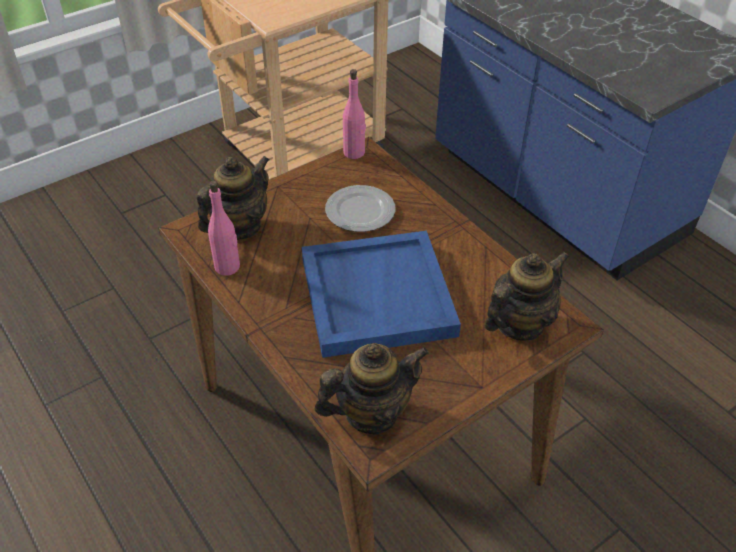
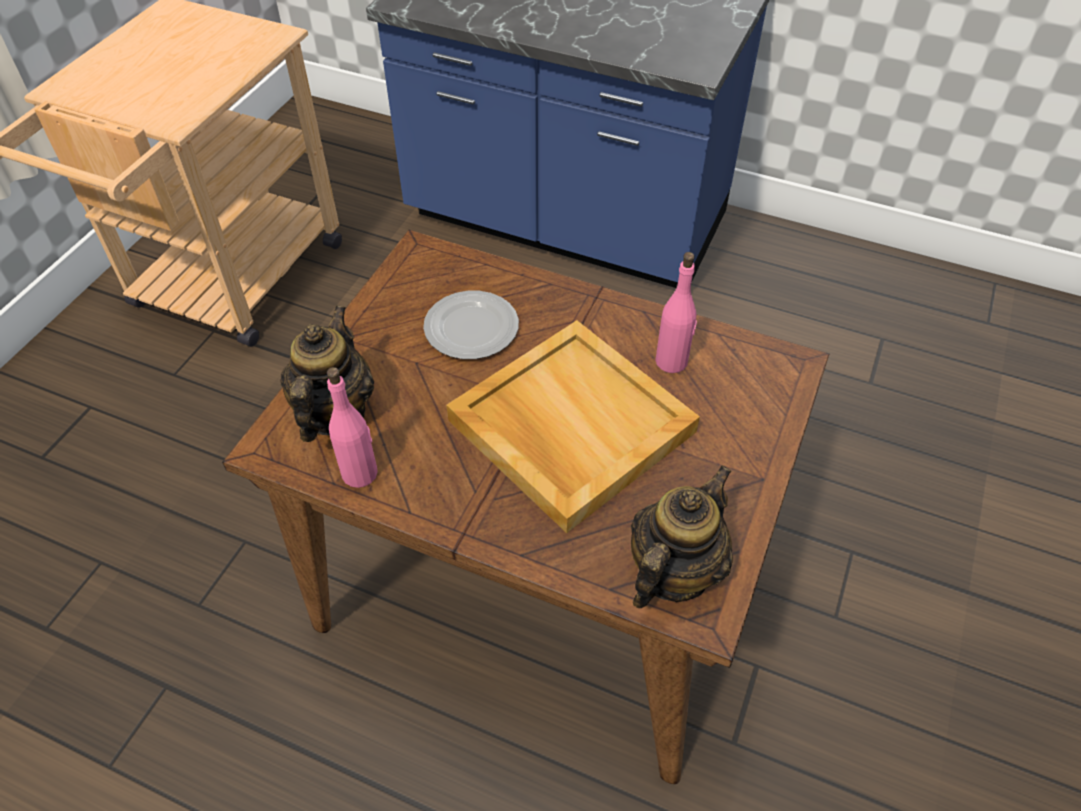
camera: 30 degrees left, 5 degrees up
(354, 152) = (407, 256): pink bottle -> pink bottle (672, 361)
(375, 295) = (569, 426): blue tray -> beige tray
(519, 323) = (745, 386): teapot -> none

